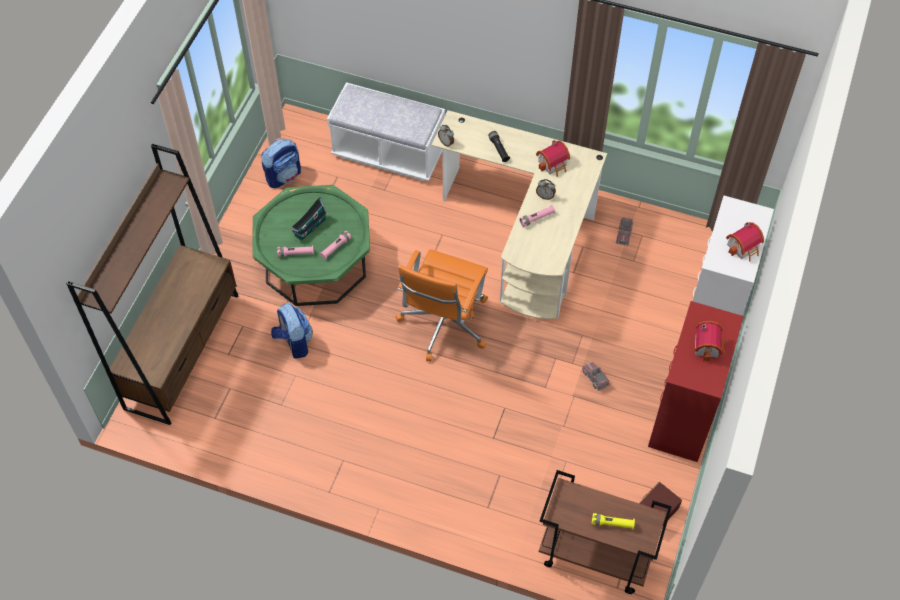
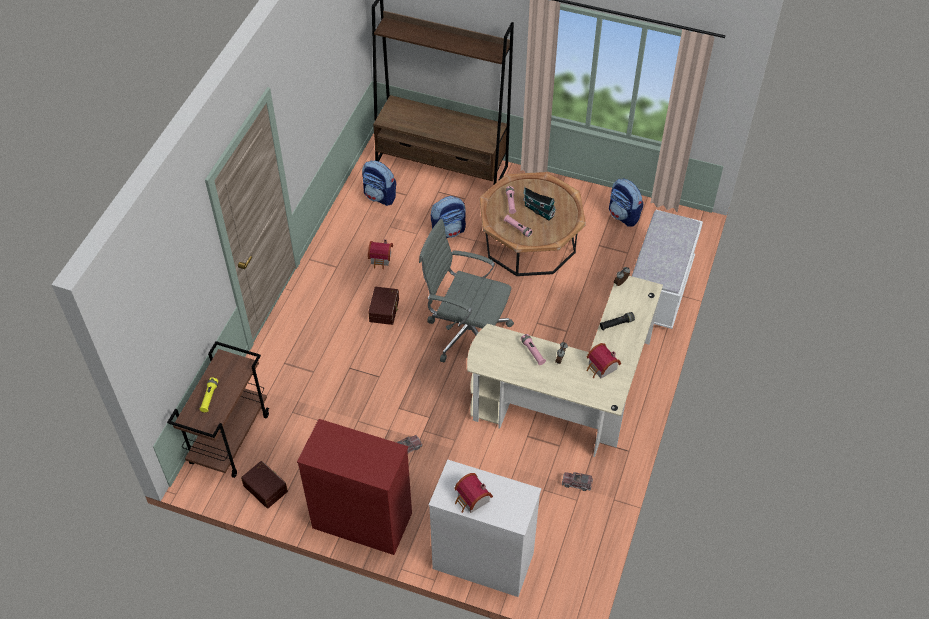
camera: 90 degrees right, 5 degrees down
(230, 417) = (380, 196): none -> backpack
(315, 263) = (530, 241): green coffee table -> brown coffee table
(411, 405) = (385, 310): none -> brown storage box
(443, 324) = (466, 332): orange office chair -> grey office chair
(708, 346) = (354, 456): toy house -> toy house (381, 259)

